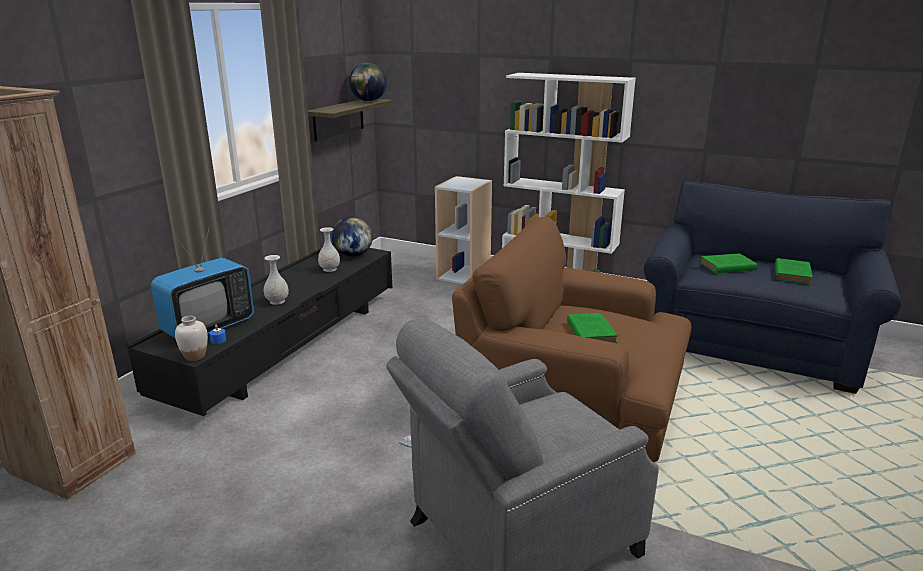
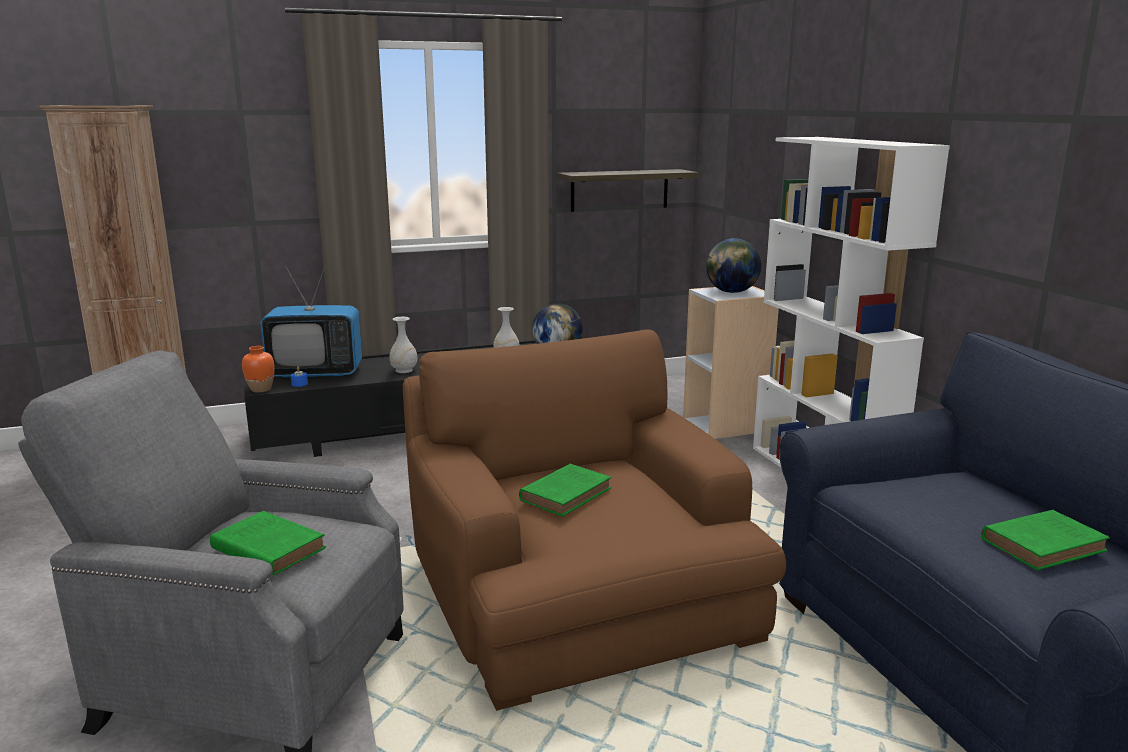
camera: 45 degrees right, 5 degrees down
(195, 356) = (260, 389): white vase -> orange vase
(369, 101) = (663, 171): globe -> globe (731, 292)
(726, 267) = (939, 494): green book -> green book (266, 548)

